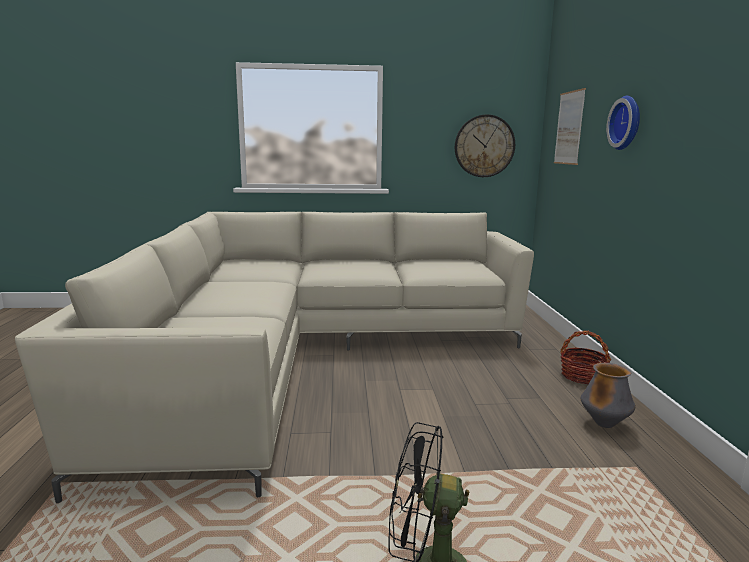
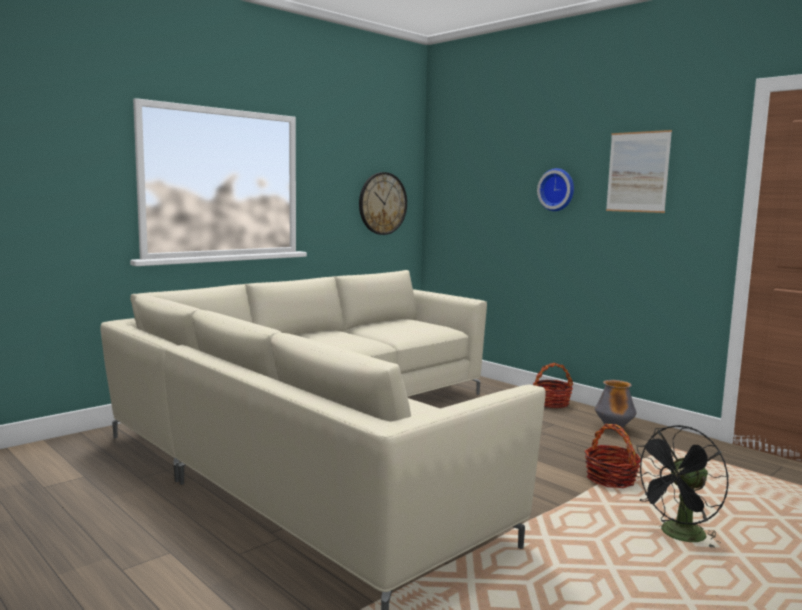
camera: 40 degrees left, 5 degrees down
(483, 474) = (611, 479): none -> basket
(569, 128) = (472, 189): picture -> picture (637, 172)

